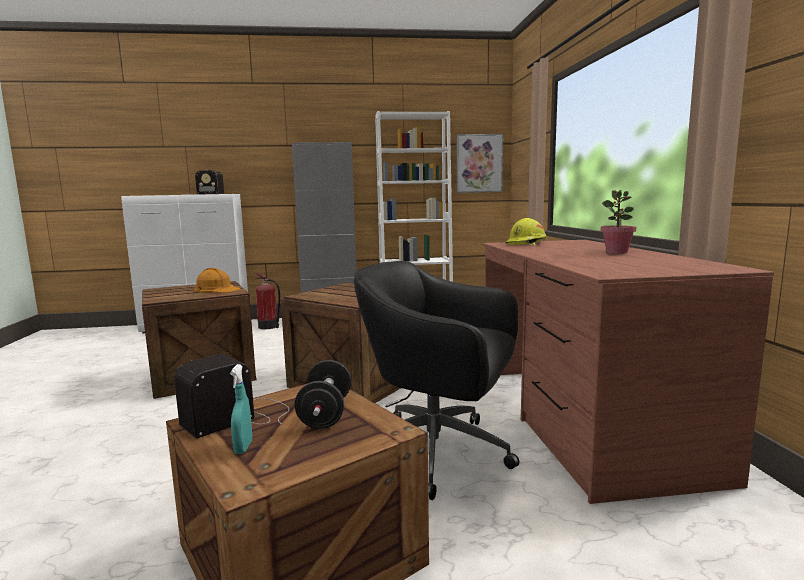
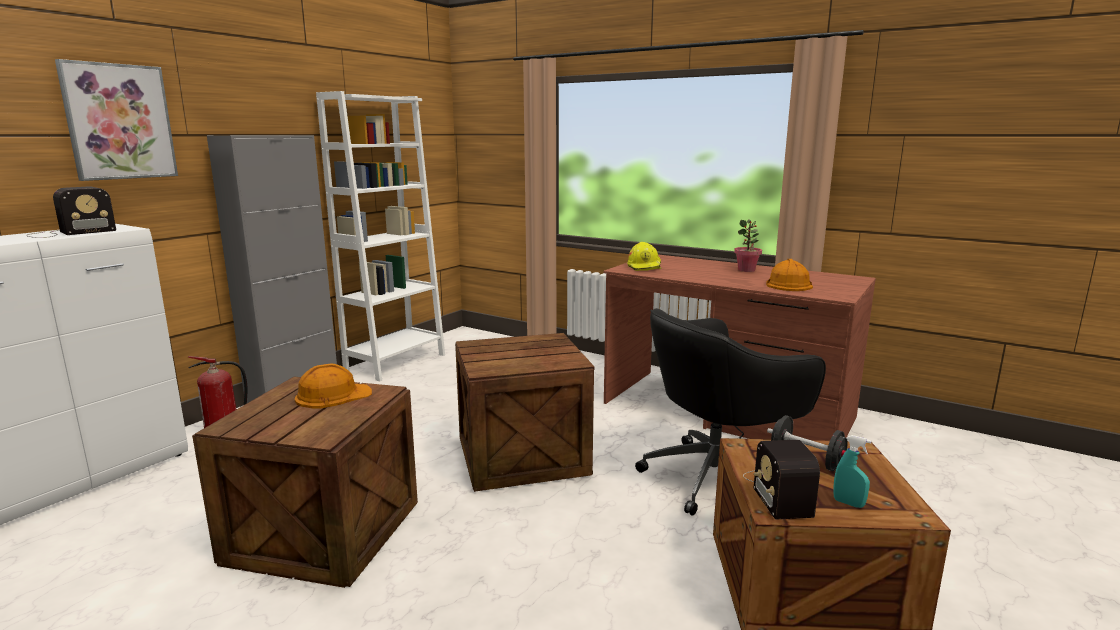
camera: 50 degrees left, 5 degrees up
(479, 163) = (428, 159): picture -> picture (119, 122)
(600, 262) = (787, 284): none -> orange hard hat

